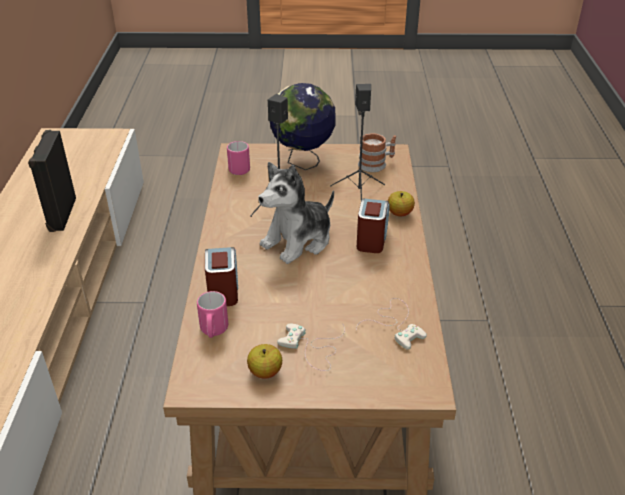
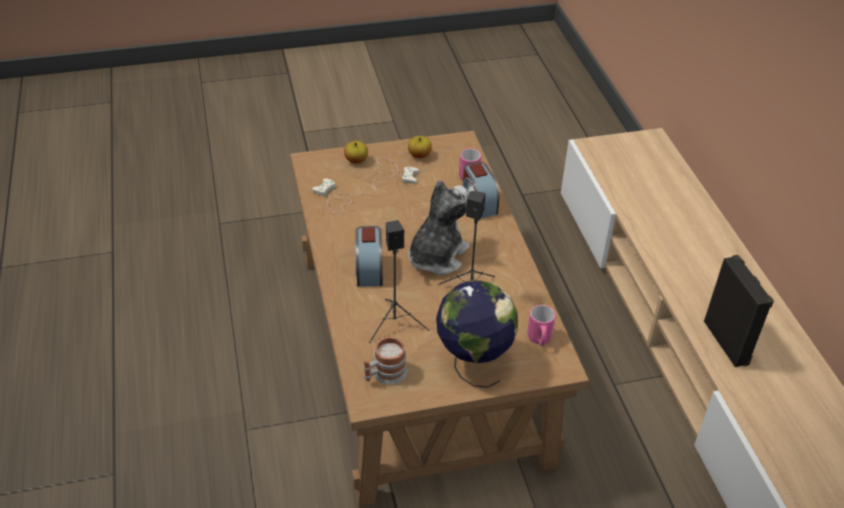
camera: 165 degrees right, 5 degrees up
(400, 213) = (346, 304): apple -> apple (356, 160)

